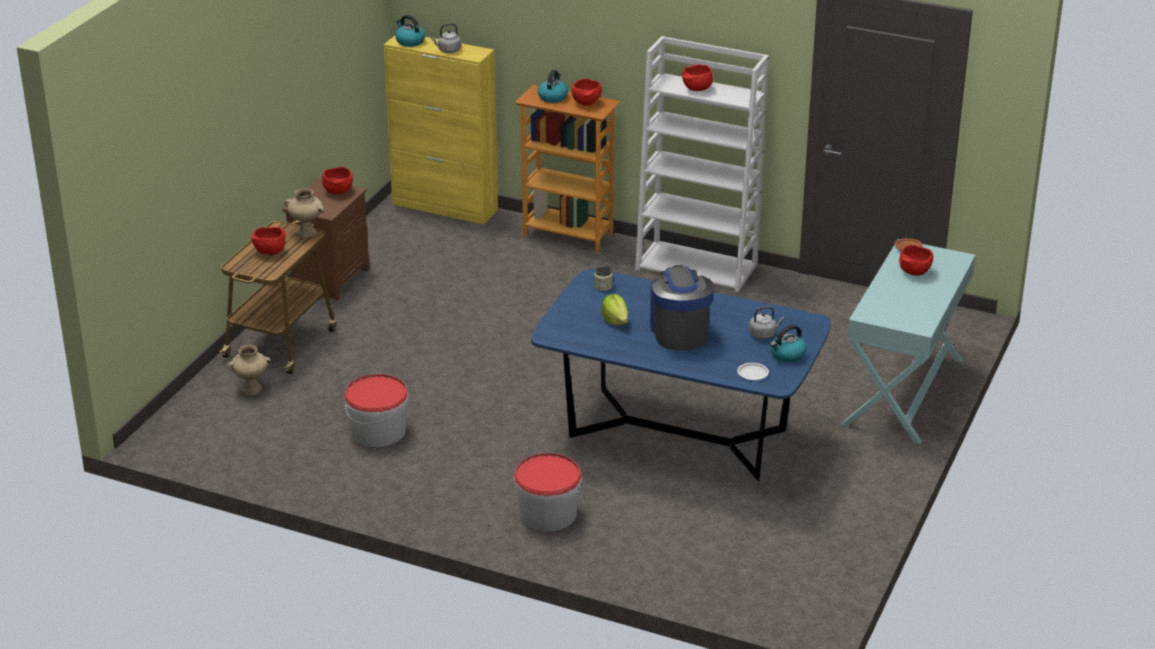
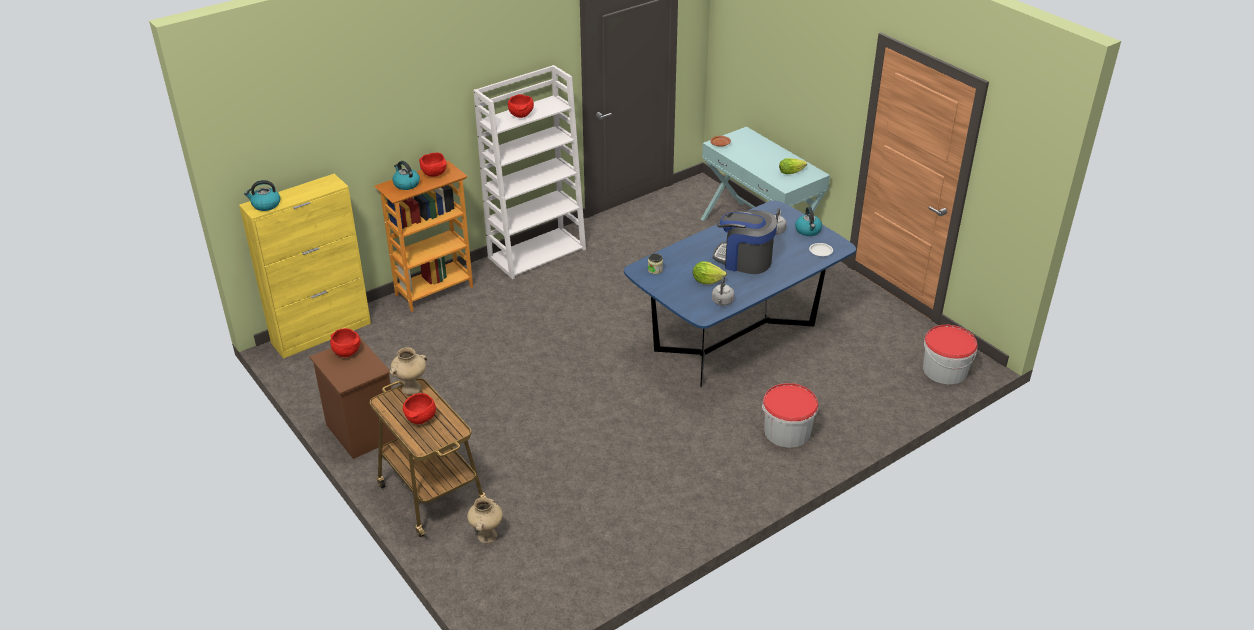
camera: 60 degrees left, 5 degrees up
(378, 431) = (613, 480): bucket -> bucket (944, 370)
(448, 50) = (307, 193): grey kettle -> grey kettle (722, 302)
(906, 311) = (792, 171): none -> lettuce
(915, 272) = (749, 152): red bowl -> none

